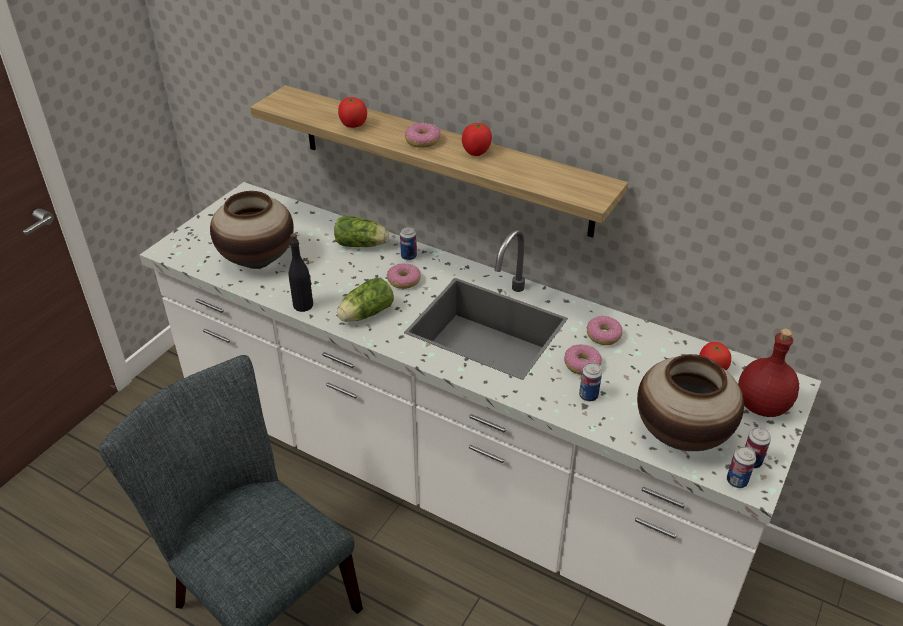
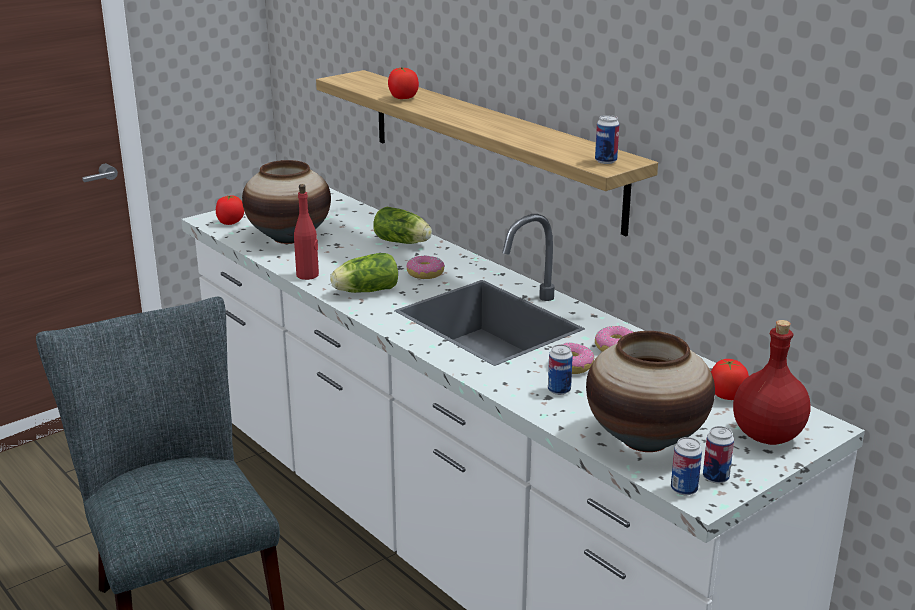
camera: 20 degrees right, 15 degrees down
(303, 305) = (308, 275): black bottle -> red bottle
(408, 256) = (445, 257): can -> can (605, 161)
(422, 141) = (462, 114): donut -> none
(476, 152) = (510, 126): tomato -> tomato (230, 222)

